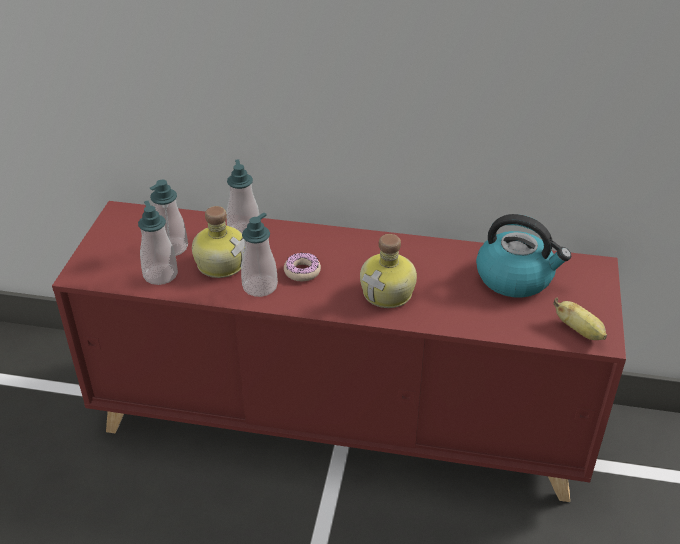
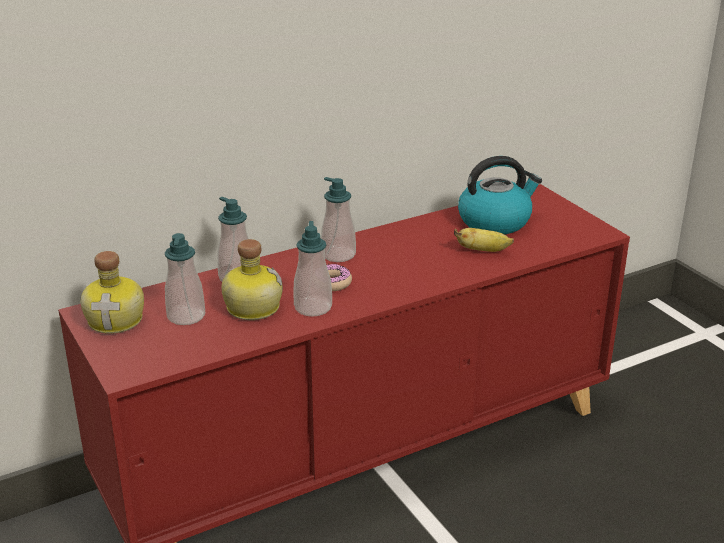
camera: 40 degrees left, 10 degrees down
(160, 275) = (208, 338): soap dispenser -> soap dispenser (338, 255)
(389, 293) = (422, 267): bottle -> bottle (117, 320)
(579, 331) = (581, 233): banana -> banana (483, 251)

